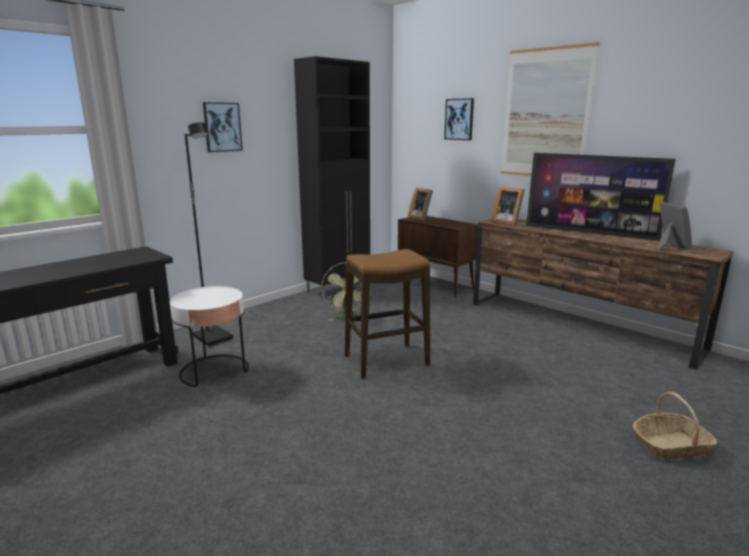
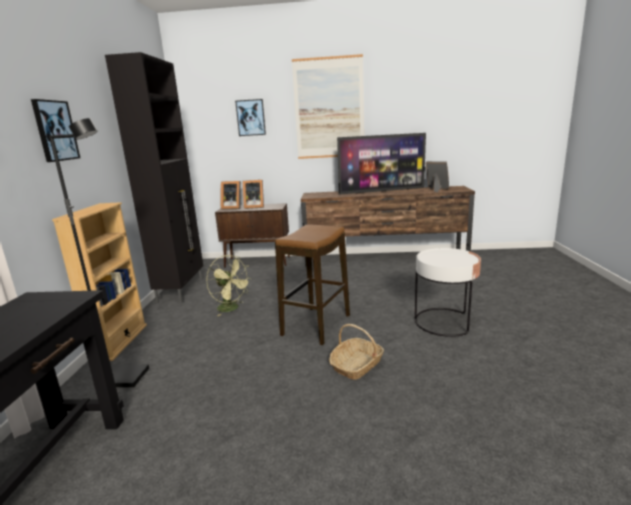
camera: 40 degrees left, 0 degrees up
(214, 371) = (182, 404): white side table -> white side table (444, 322)
(246, 313) = (120, 342): none -> beige bookcase
(506, 222) = (320, 195): picture frame -> picture frame (254, 207)
(670, 446) = (523, 302): basket -> basket (356, 365)

